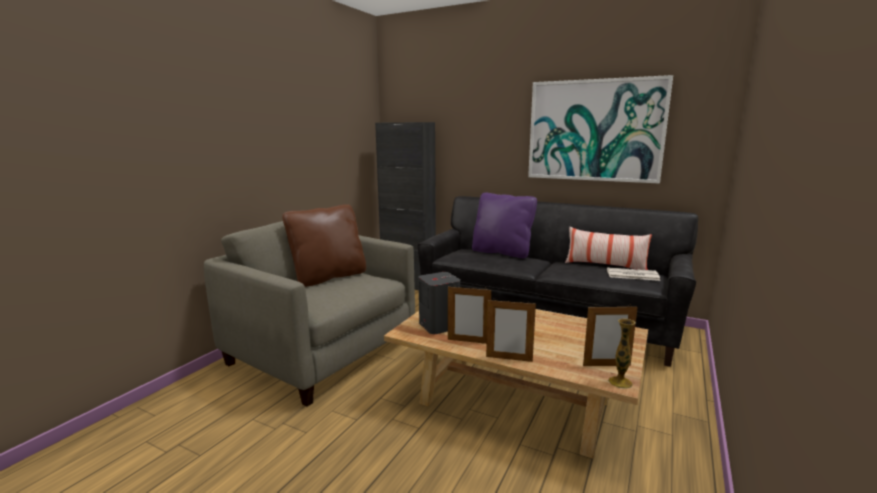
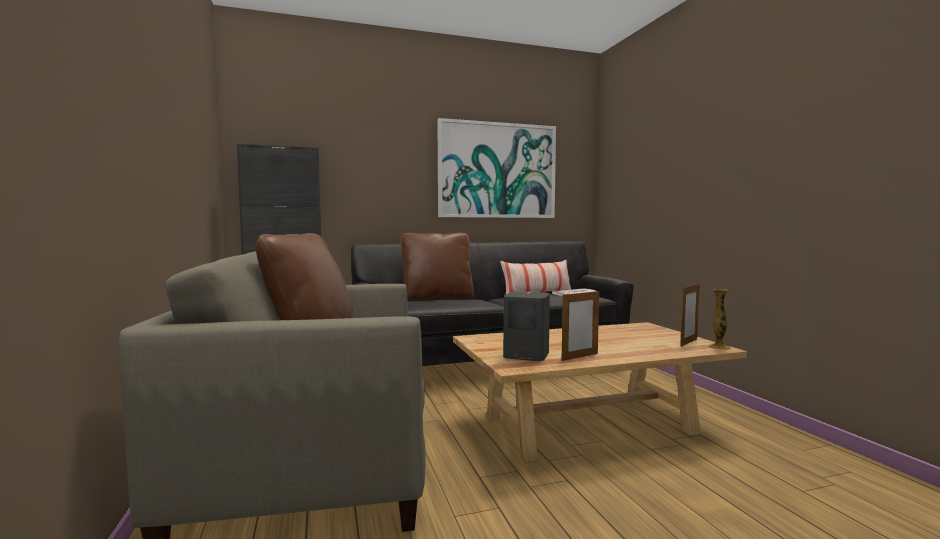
camera: 45 degrees left, 10 degrees down
(502, 252) = (437, 298): purple pillow -> brown pillow
(509, 359) = (636, 357): picture frame -> none

